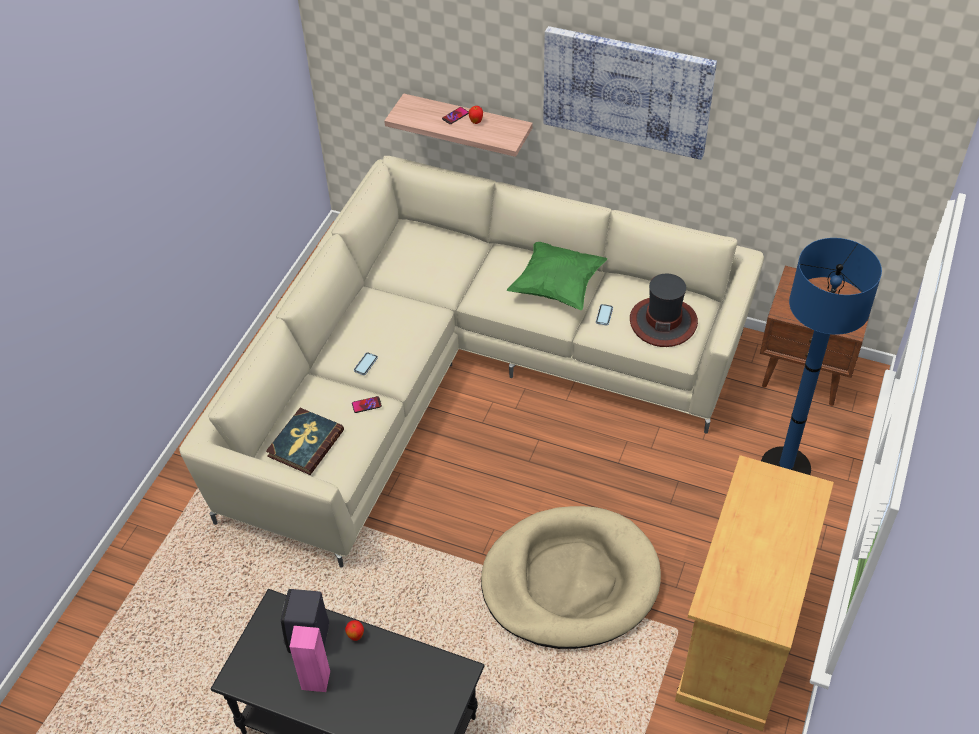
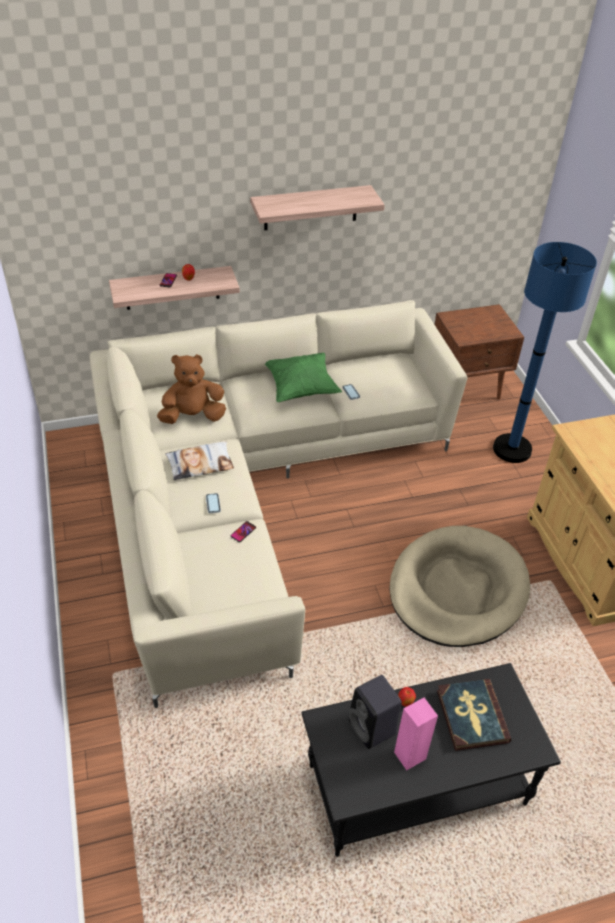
camera: 40 degrees left, 5 degrees down
(305, 443) = (222, 585): book -> book (471, 716)
(389, 320) = (200, 464): none -> pillow
(426, 268) = (193, 416): none -> brown plush toy
(627, 90) = (311, 208): picture -> shelf
(663, 322) = (392, 379): hat -> none

